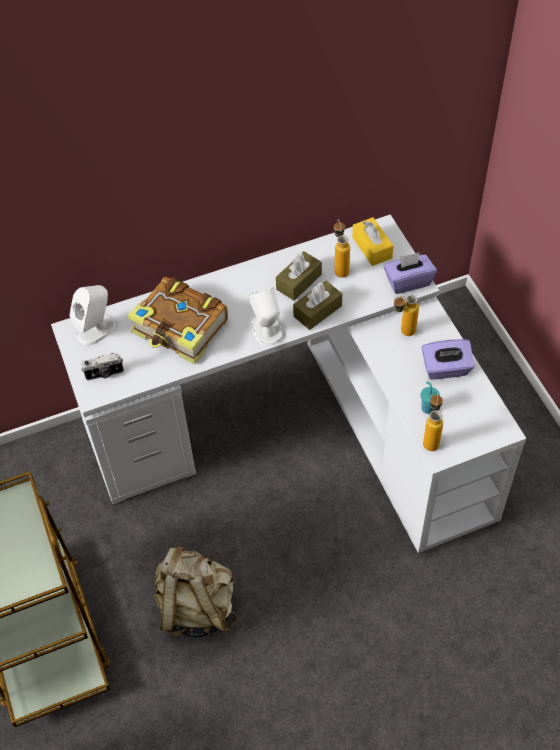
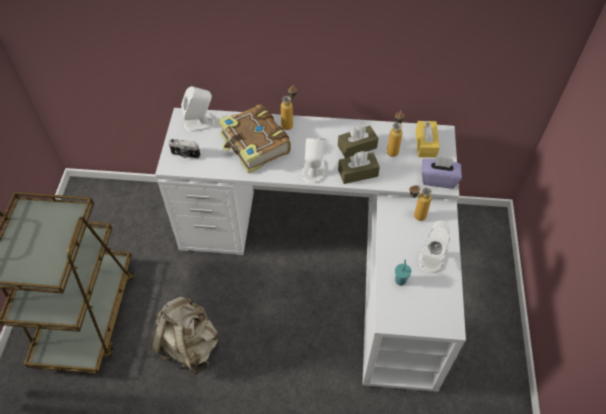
camera: 25 degrees right, 0 degrees up
(431, 439) = (389, 305): bottle -> bottle (289, 123)
(446, 369) = (432, 257): purple tissue box -> white speaker

